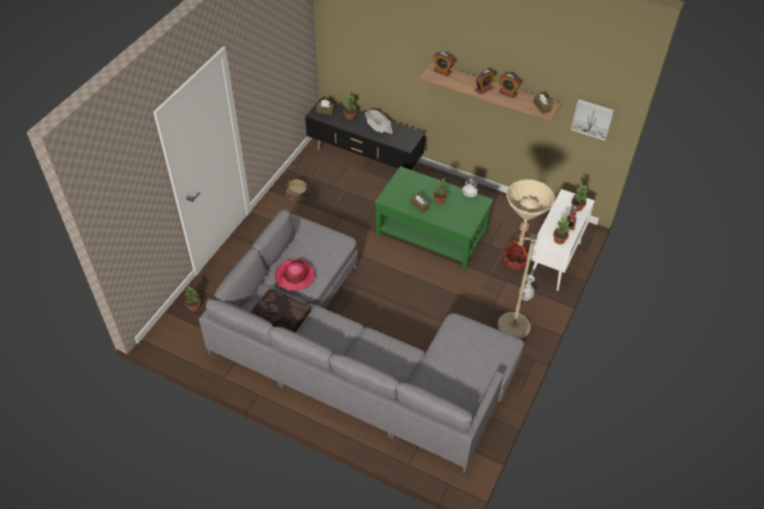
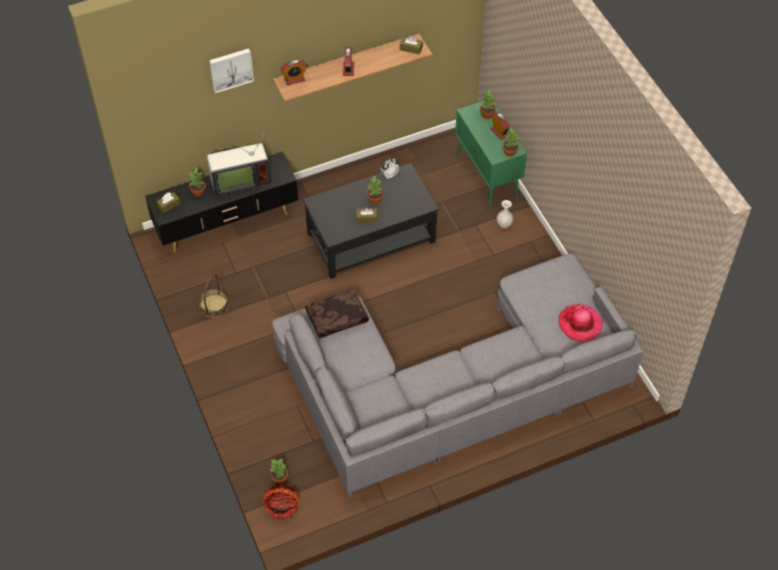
camera: 50 degrees left, 5 degrees up
(280, 316) = (392, 403): brown pillow -> brown pillow (337, 318)
(294, 276) = (356, 364): hat -> hat (580, 324)
(379, 128) = (239, 180): newspaper -> television
(431, 232) = (370, 237): green coffee table -> black coffee table
(506, 326) = (521, 258): beige floor lamp -> none
(508, 93) = (370, 57): alarm clock -> none
(515, 261) = (461, 203): basket -> basket (281, 506)
(554, 262) = (487, 177): white cabinet -> green cabinet
(592, 118) = (452, 28): picture -> picture (231, 69)

